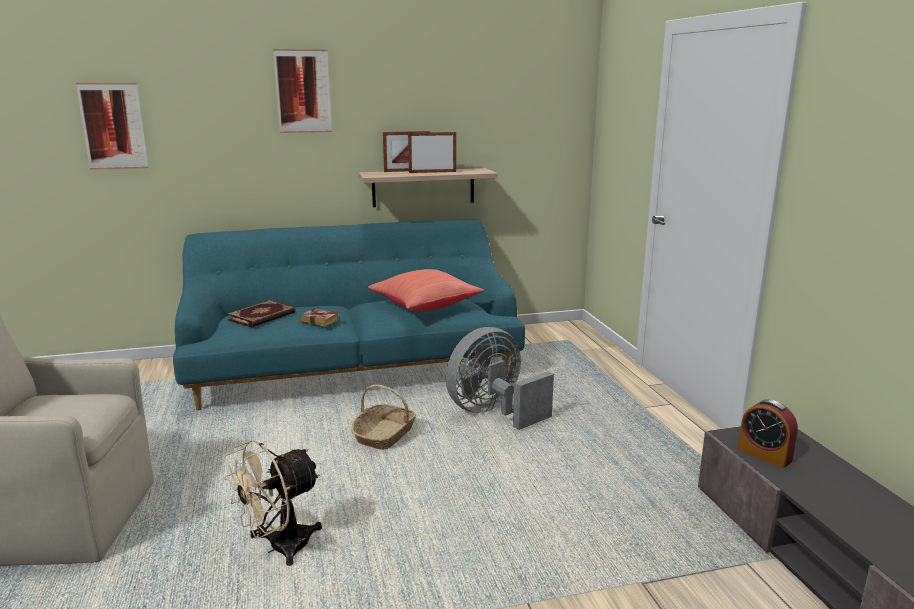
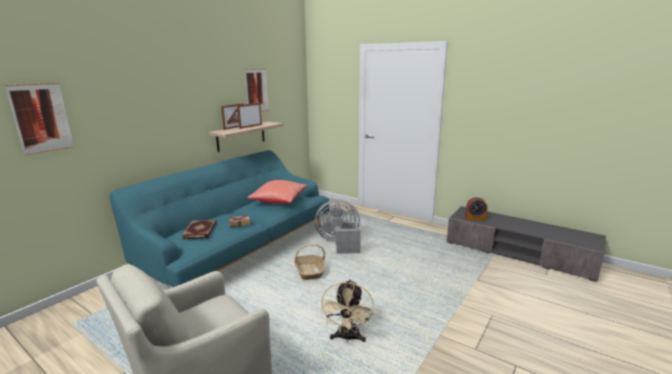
camera: 40 degrees left, 0 degrees up
(303, 91) = (174, 83): picture -> picture (256, 90)
(493, 413) = (339, 244): grey fan -> grey fan turned 75 degrees clockwise

